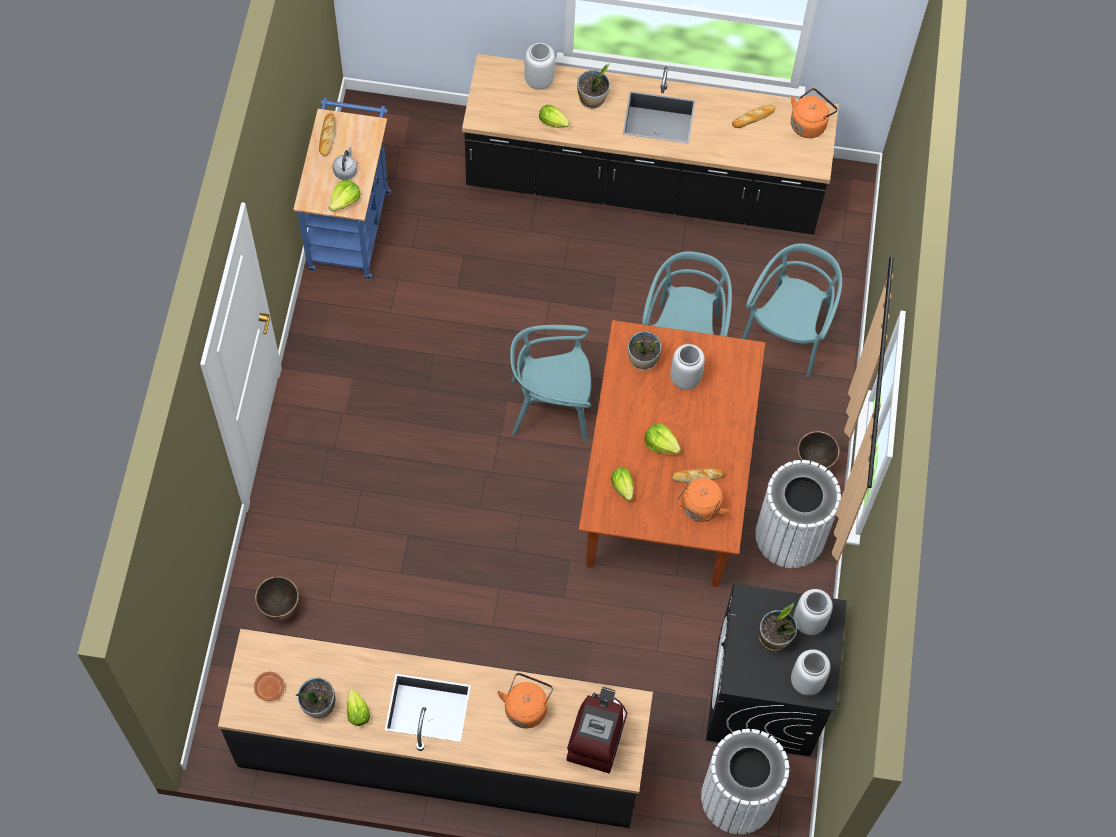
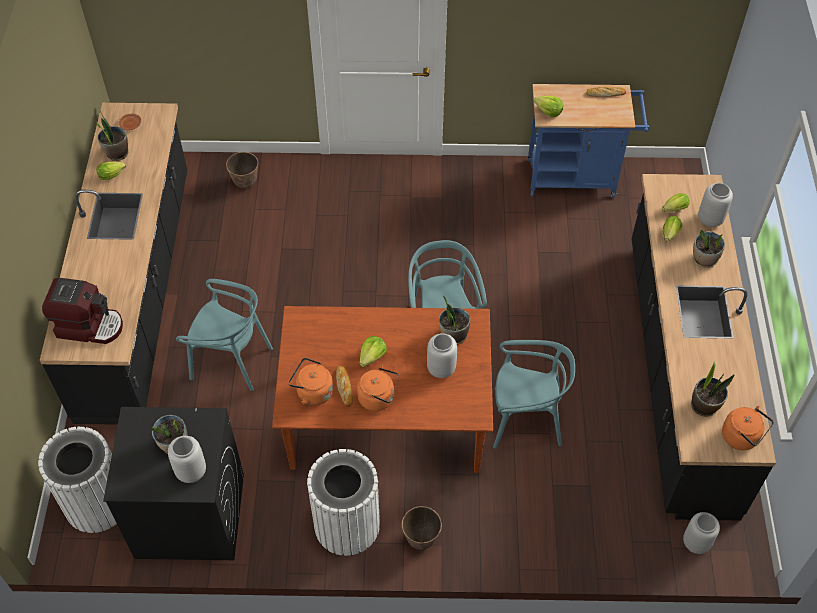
camera: 85 degrees right, 10 degrees down
(346, 170) = (577, 108): grey kettle -> none
(526, 707) = (114, 276): orange kettle -> orange kettle (378, 398)
(623, 489) = (325, 333): lettuce -> lettuce (673, 210)
(753, 117) = (731, 388): bread -> none
(771, 145) = (704, 405): none -> potted plant
(787, 334) = (555, 506): turquoise chair -> turquoise chair (231, 360)
(806, 681) = (132, 473): grey vase -> grey vase (696, 542)

